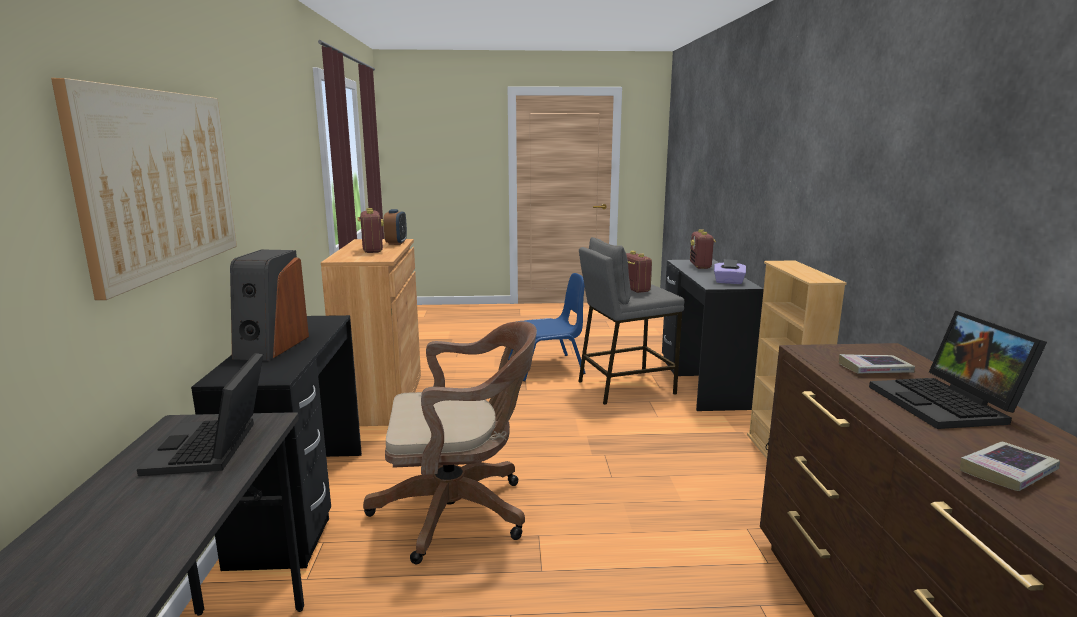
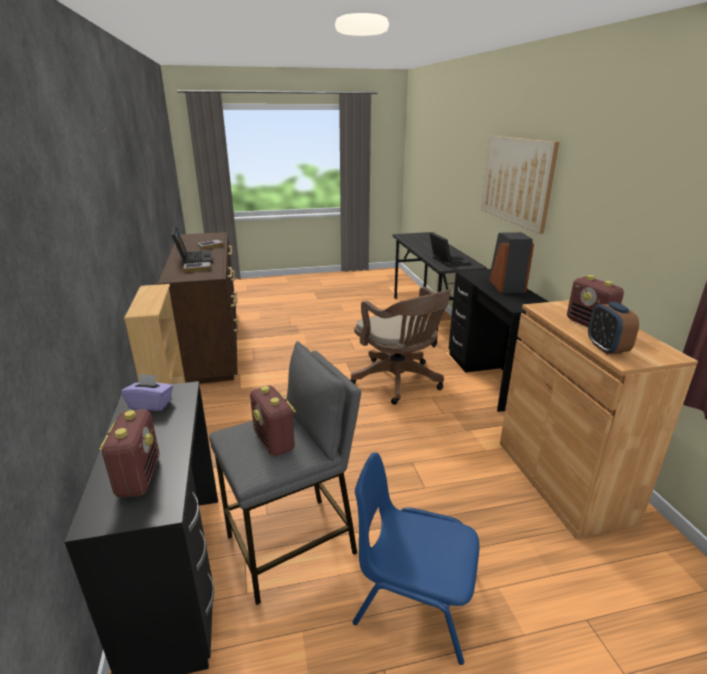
camera: 170 degrees right, 10 degrees up
(460, 511) = (399, 382): brown office chair -> brown office chair turned 105 degrees counterclockwise
(547, 367) = (414, 597): blue chair -> blue chair turned 45 degrees clockwise

